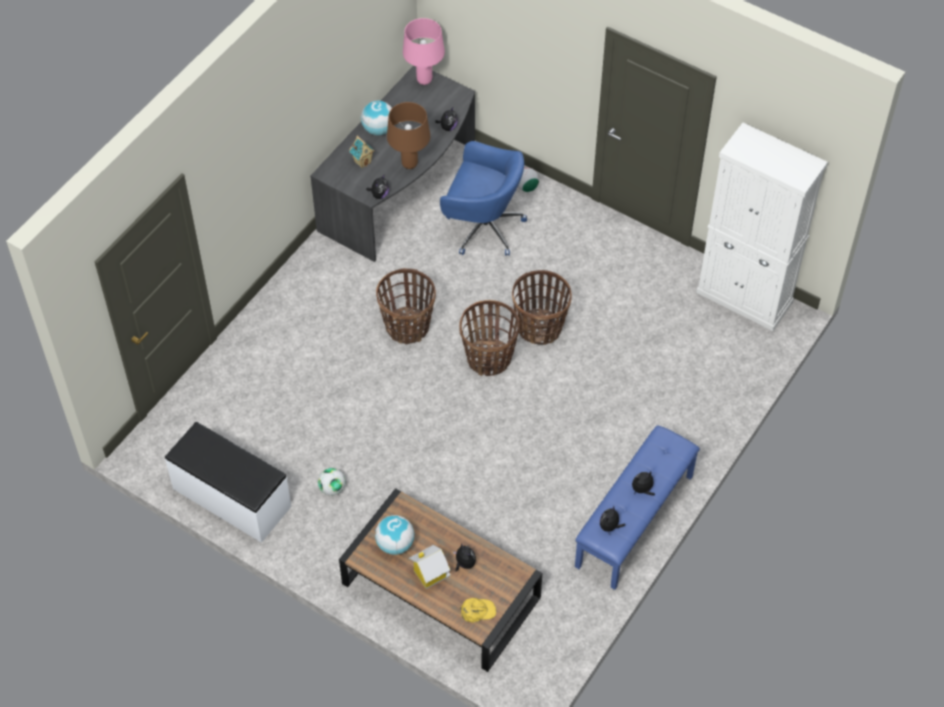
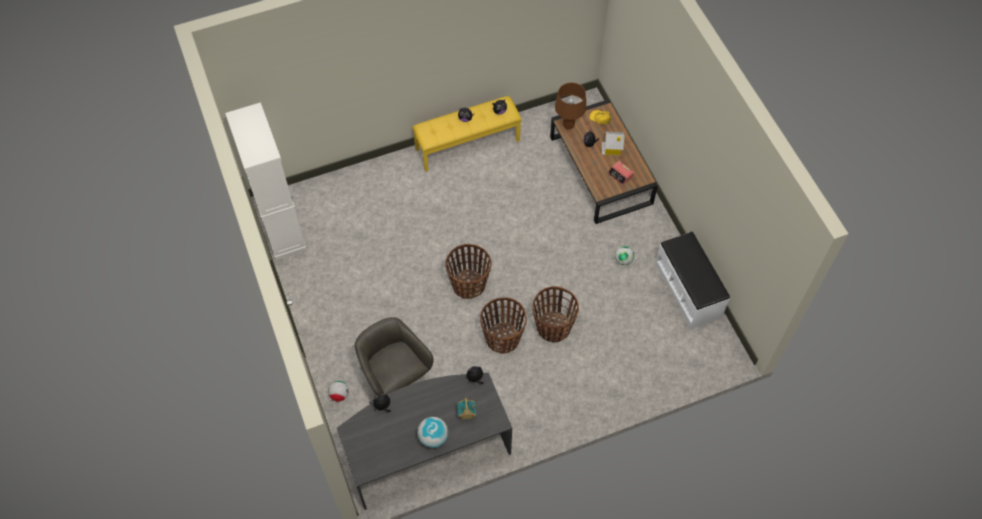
camera: 145 degrees left, 5 degrees up
(395, 544) = (620, 175): globe -> alarm clock
(409, 164) = (435, 391): brown table lamp -> brown table lamp (568, 126)
(424, 80) = (364, 462): pink table lamp -> none
(482, 227) = (395, 382): blue office chair -> grey office chair
(539, 328) = (421, 285): basket -> basket (553, 327)
(635, 521) = (467, 144): blue bench -> yellow bench

